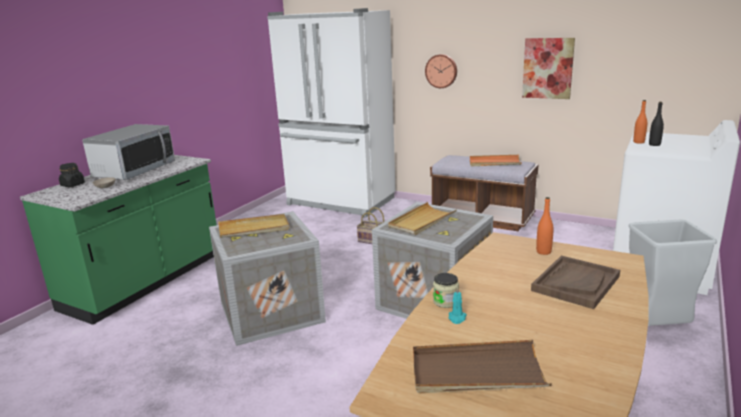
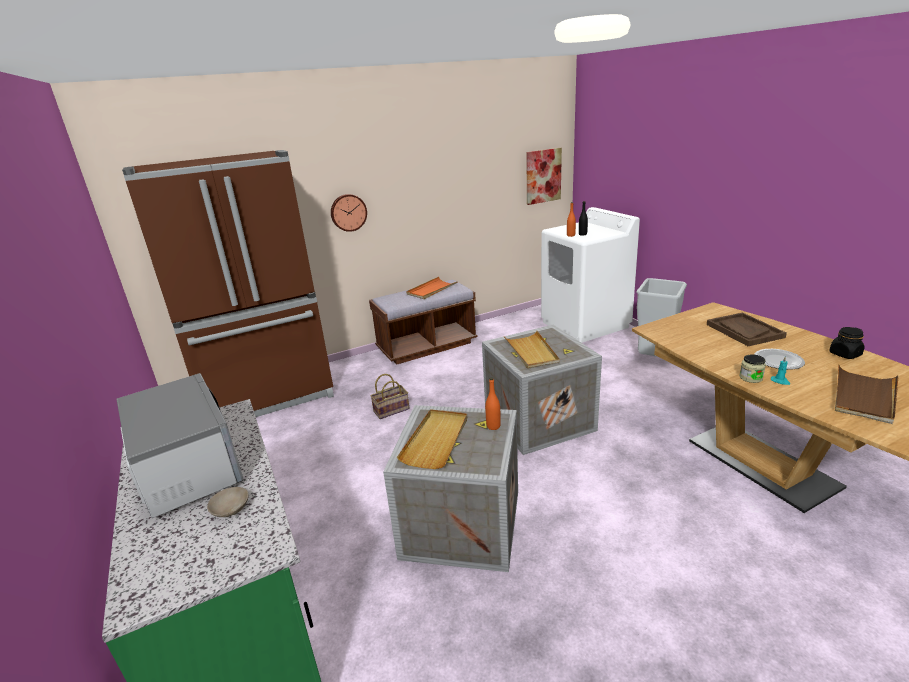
camera: 55 degrees left, 5 degrees up
(72, 185) = (151, 549): black jar -> black jar (845, 354)
(340, 202) = (269, 398): white fridge -> brown fridge
(512, 312) = (778, 361): none -> plate
(543, 252) = (685, 324): orange bottle -> orange bottle (493, 426)
(548, 68) = (449, 191): picture -> picture (543, 176)

